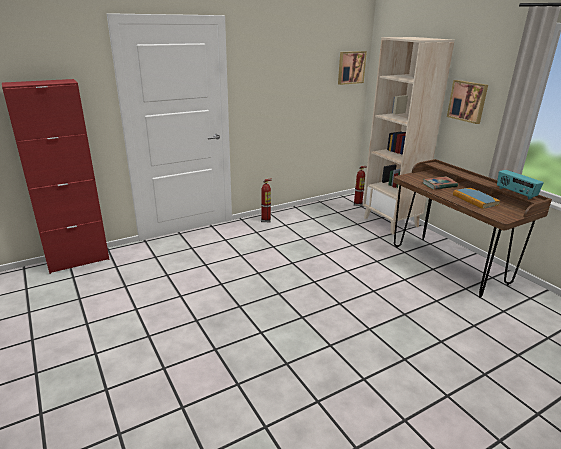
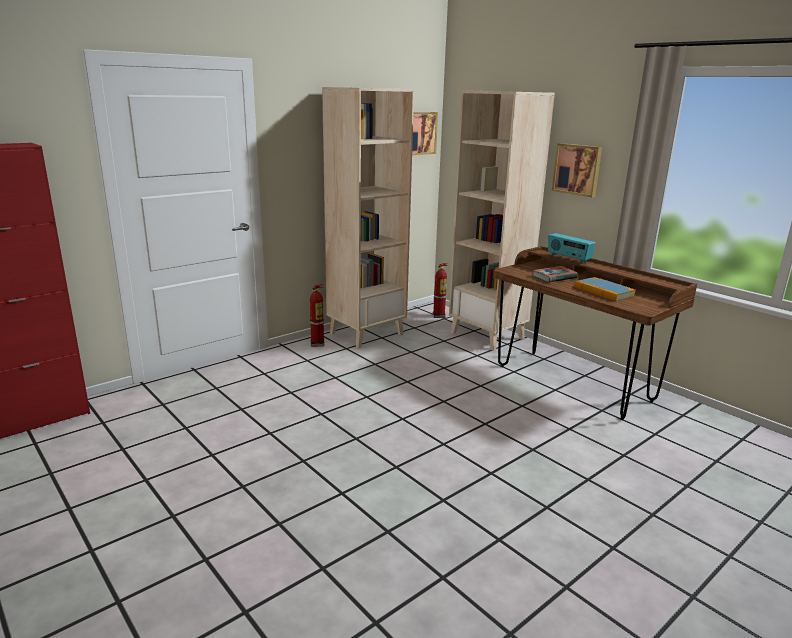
camera: 10 degrees left, 5 degrees down
(302, 214) = (366, 333): none -> beige bookcase
(515, 193) = (652, 280): radio -> radio (568, 258)

